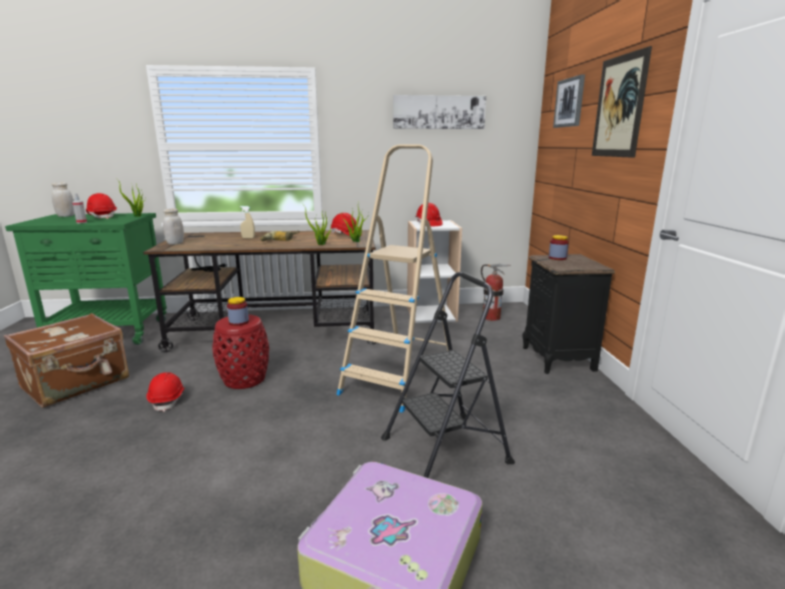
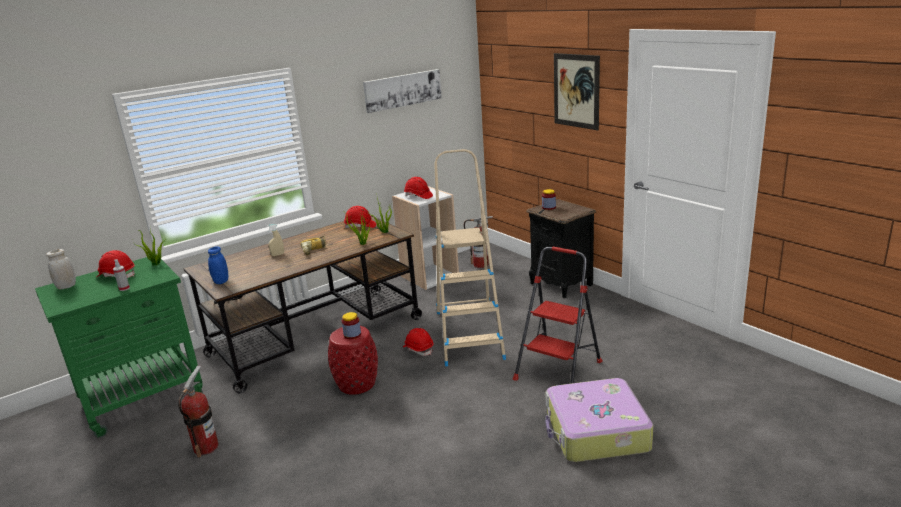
camera: 30 degrees left, 5 degrees up
(77, 383) = (206, 447): brown suitcase -> fire extinguisher
(168, 400) = (319, 422): red hard hat -> red hard hat (418, 349)
(175, 243) = (221, 281): white jar -> blue jar
(448, 448) = (559, 368): black step ladder -> red step ladder
(569, 102) = (519, 75): picture -> none

